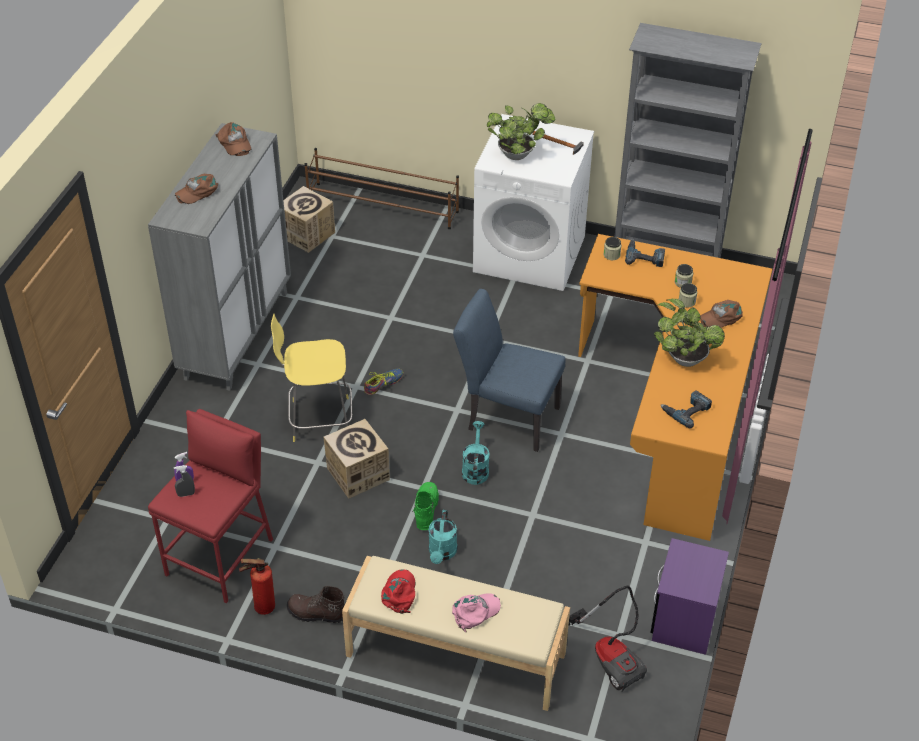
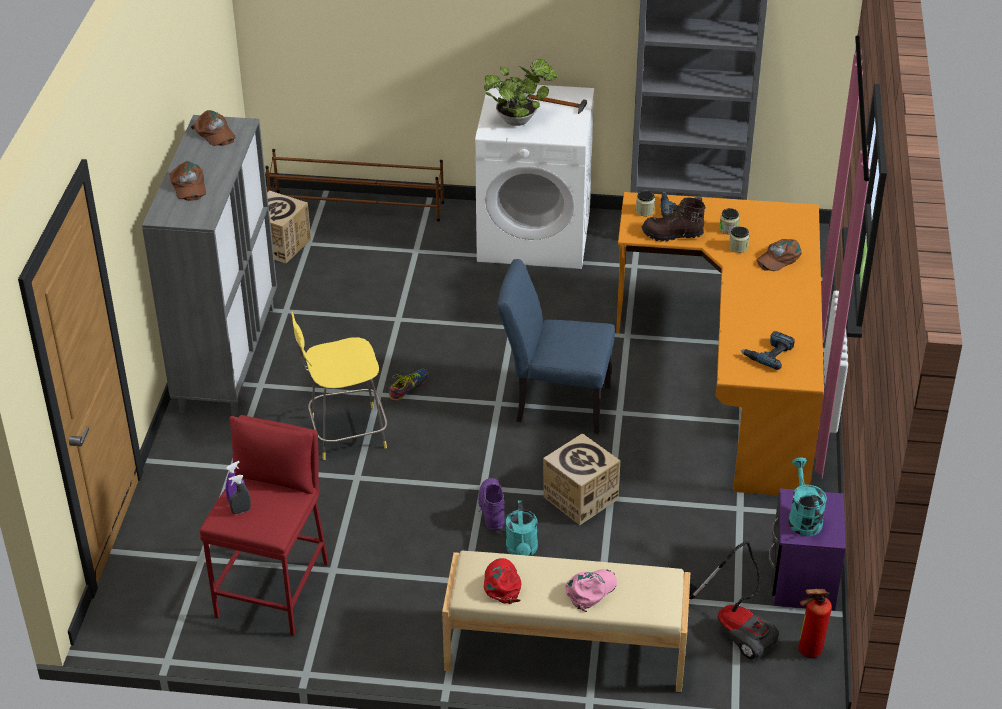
camera: 10 degrees left, 5 degrees down
(197, 191) = (188, 186): brown cap -> brown cap turned 60 degrees counterclockwise
(261, 608) = (335, 635): fire extinguisher -> fire extinguisher (806, 651)
(316, 614) = (399, 632): brown boot -> brown boot (672, 235)
(357, 474) = (405, 483): cardboard box -> cardboard box (580, 498)
(425, 510) = (491, 510): green boot -> purple boot
(475, 468) = (535, 460): turquoise watering can -> turquoise watering can (803, 517)
(683, 358) = (750, 302): potted plant -> none

